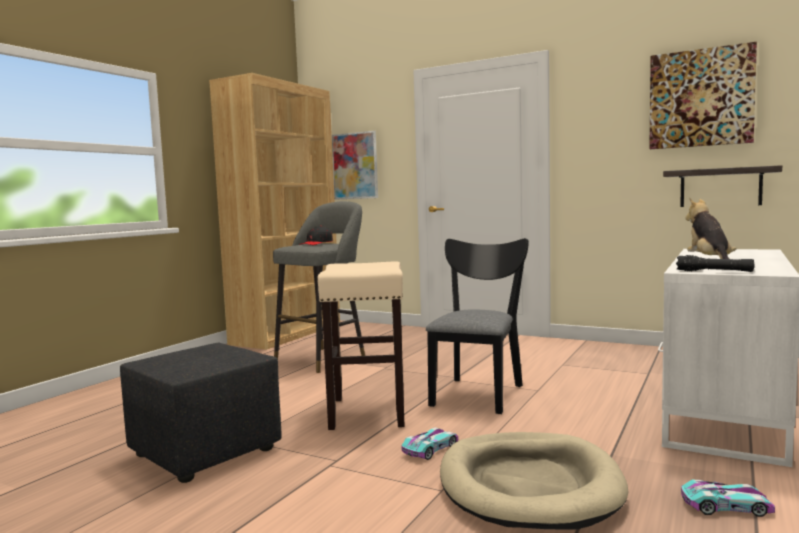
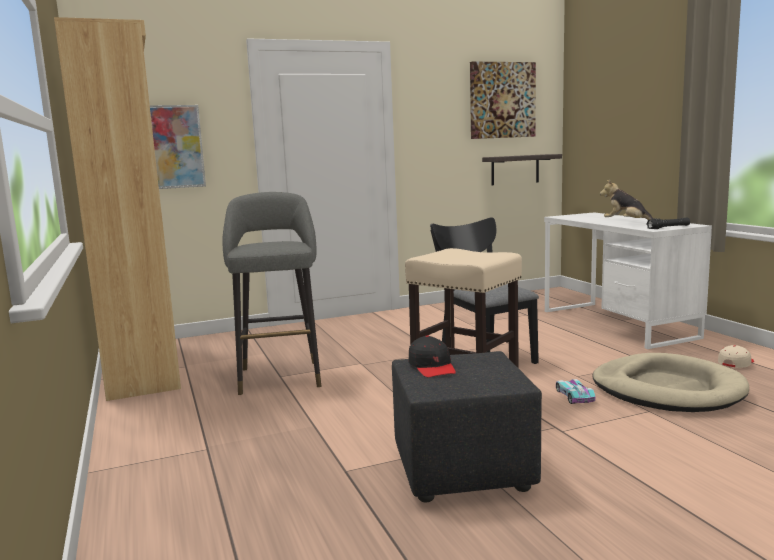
camera: 50 degrees left, 5 degrees up
(316, 243) = (273, 243): black cap -> black cap (432, 367)
(726, 506) = (736, 363): toy car -> beige cap

